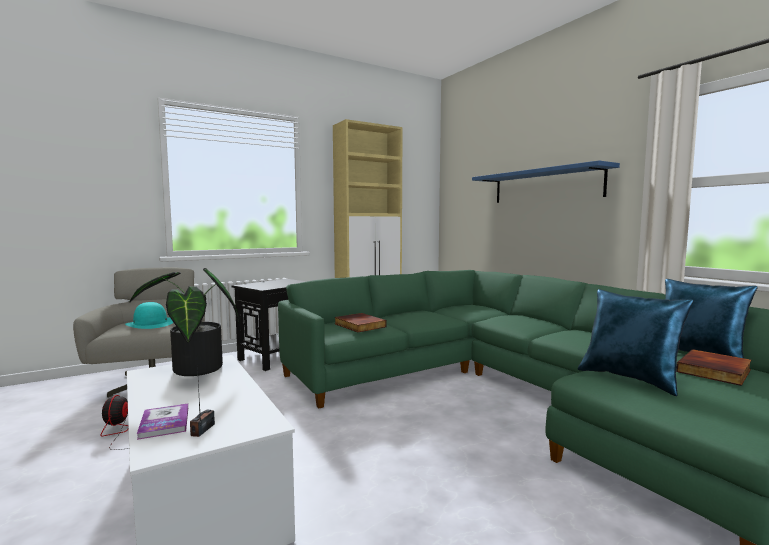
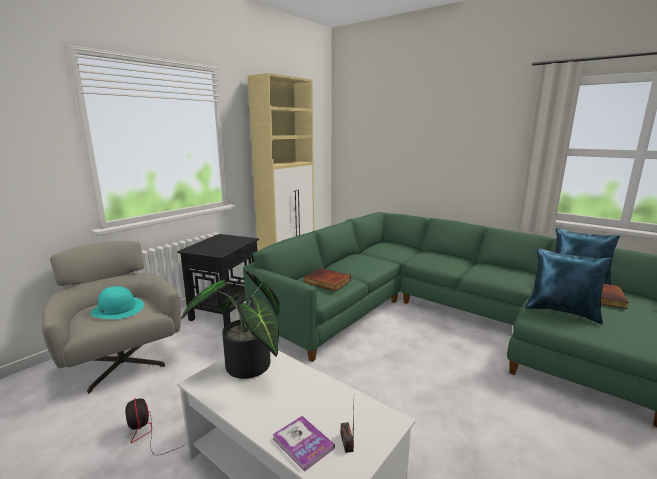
camera: 20 degrees left, 10 degrees up
(545, 186) = (440, 141): blue shelf -> none

